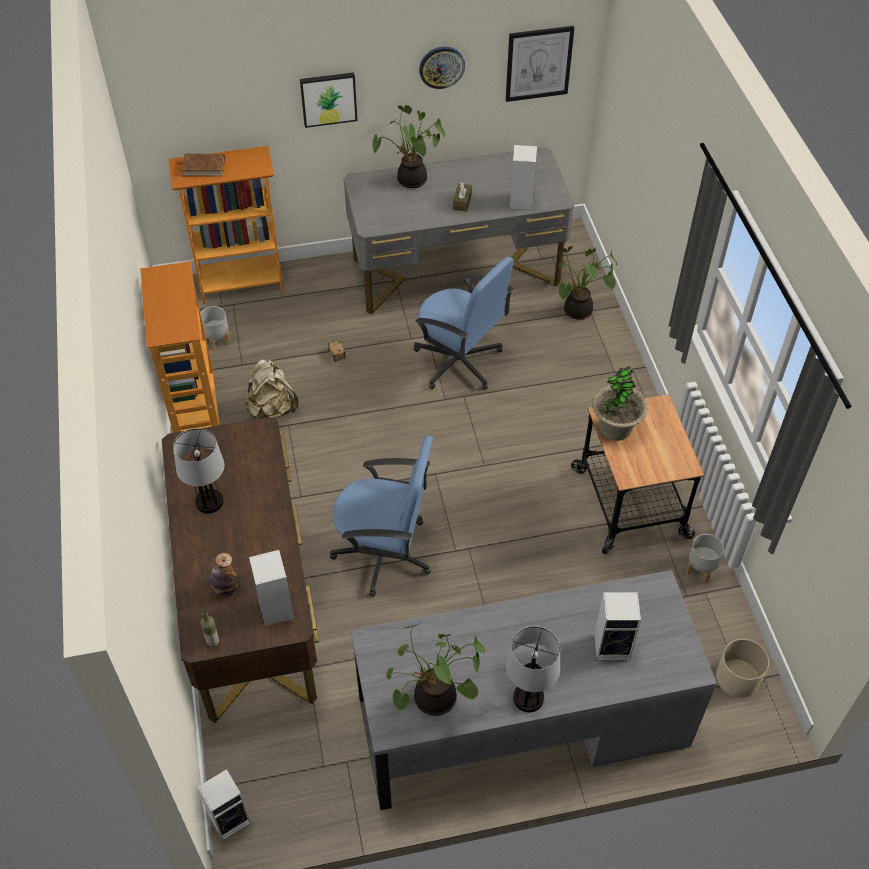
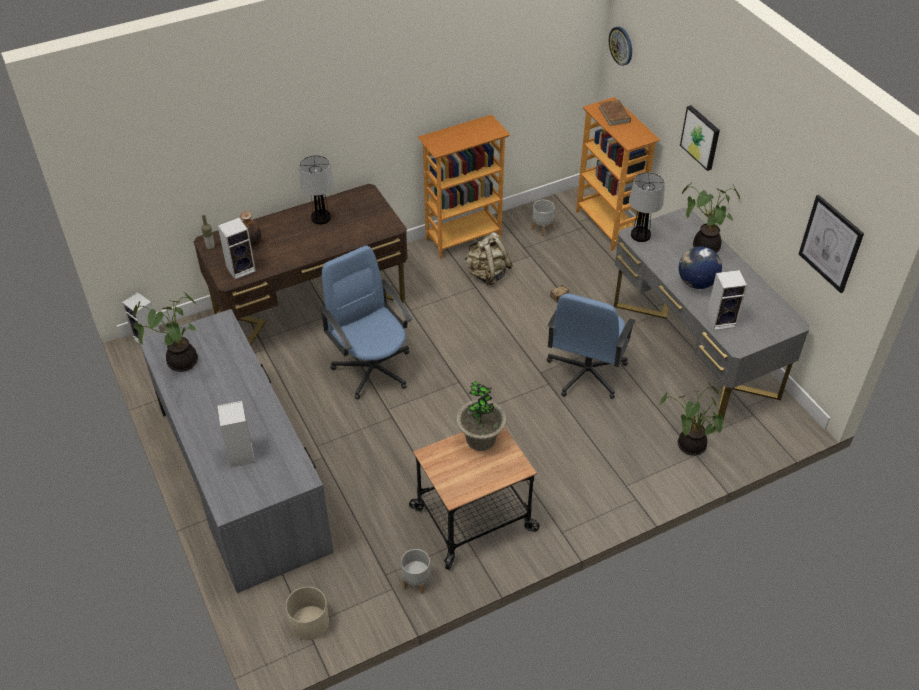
camera: 75 degrees right, 5 degrees down
(385, 553) = (372, 368): blue office chair -> blue office chair turned 150 degrees clockwise
(441, 67) = (769, 179): wall clock -> wall clock (621, 45)
(462, 202) = (696, 283): brown tissue box -> globe
(529, 698) = (188, 412): table lamp -> table lamp (640, 235)

